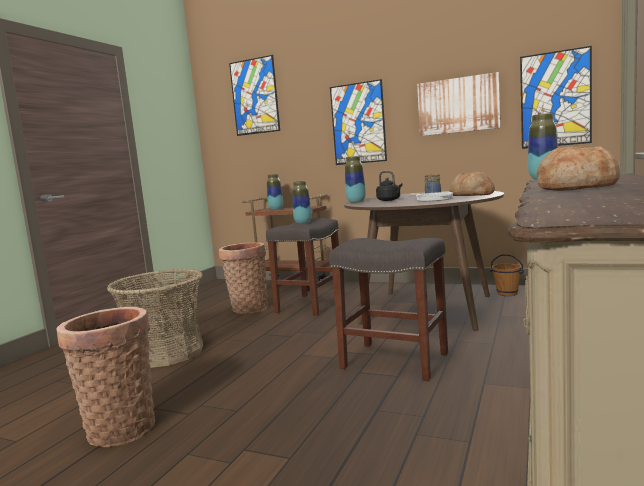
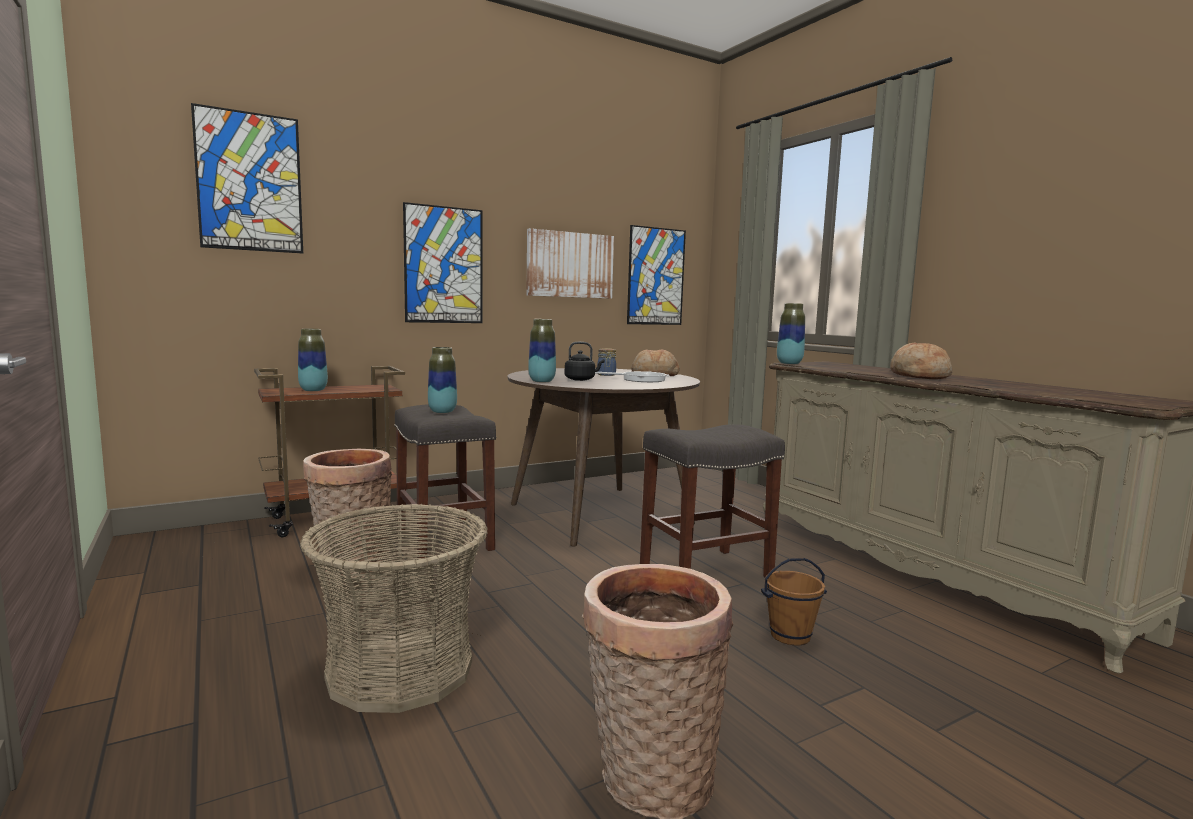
camera: 55 degrees left, 0 degrees up
(507, 294) = (628, 484): brown bucket -> brown bucket (790, 636)

